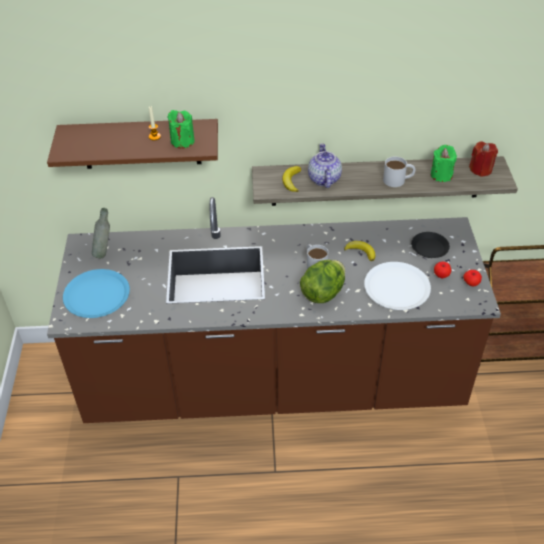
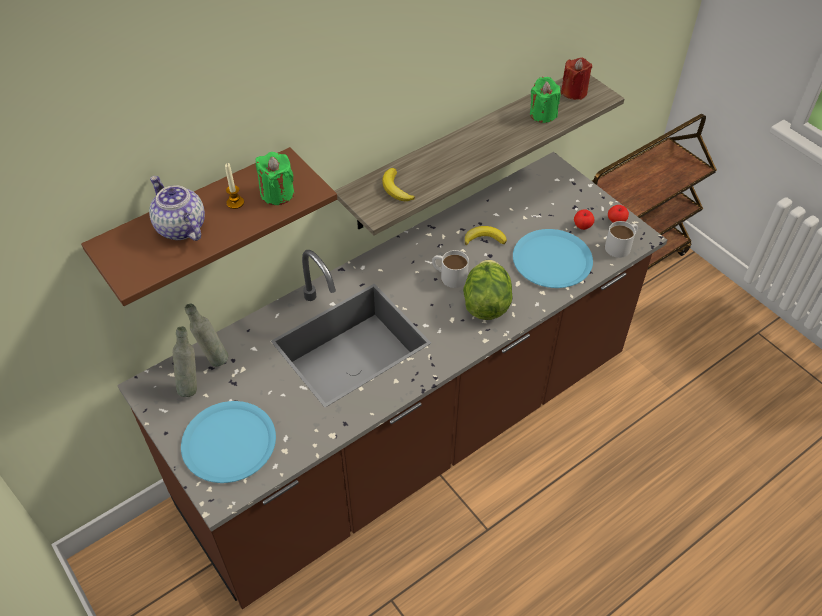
camera: 35 degrees left, 5 degrees up
(129, 244) = (213, 358): none -> grey bottle
(323, 179) = (428, 171): teapot -> teapot (180, 227)
(397, 287) = (552, 260): white plate -> blue plate
(398, 180) = (506, 138): white mug -> white mug (621, 245)
(429, 248) = (547, 201): black plate -> none

